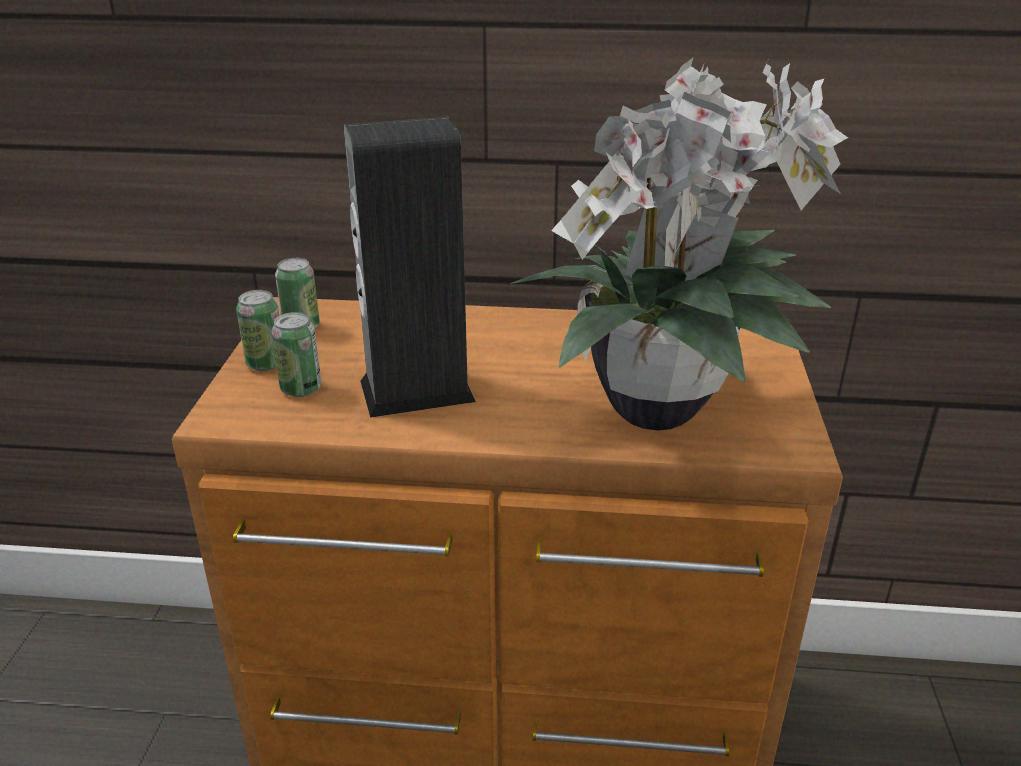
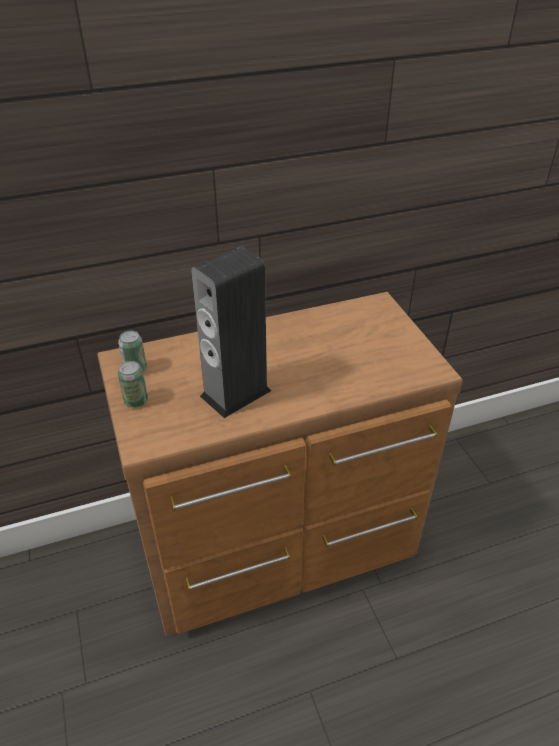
camera: 25 degrees left, 10 degrees up
(301, 389) = (171, 412): can -> none
(665, 410) = (366, 366): potted plant -> none

